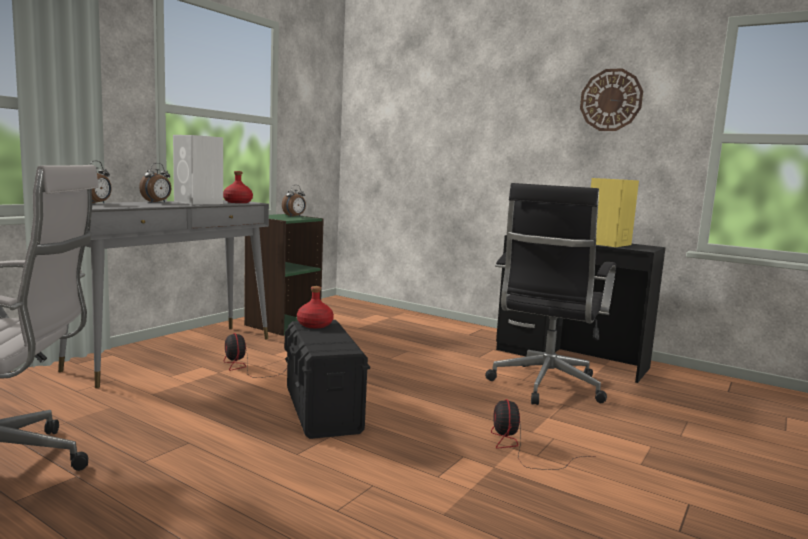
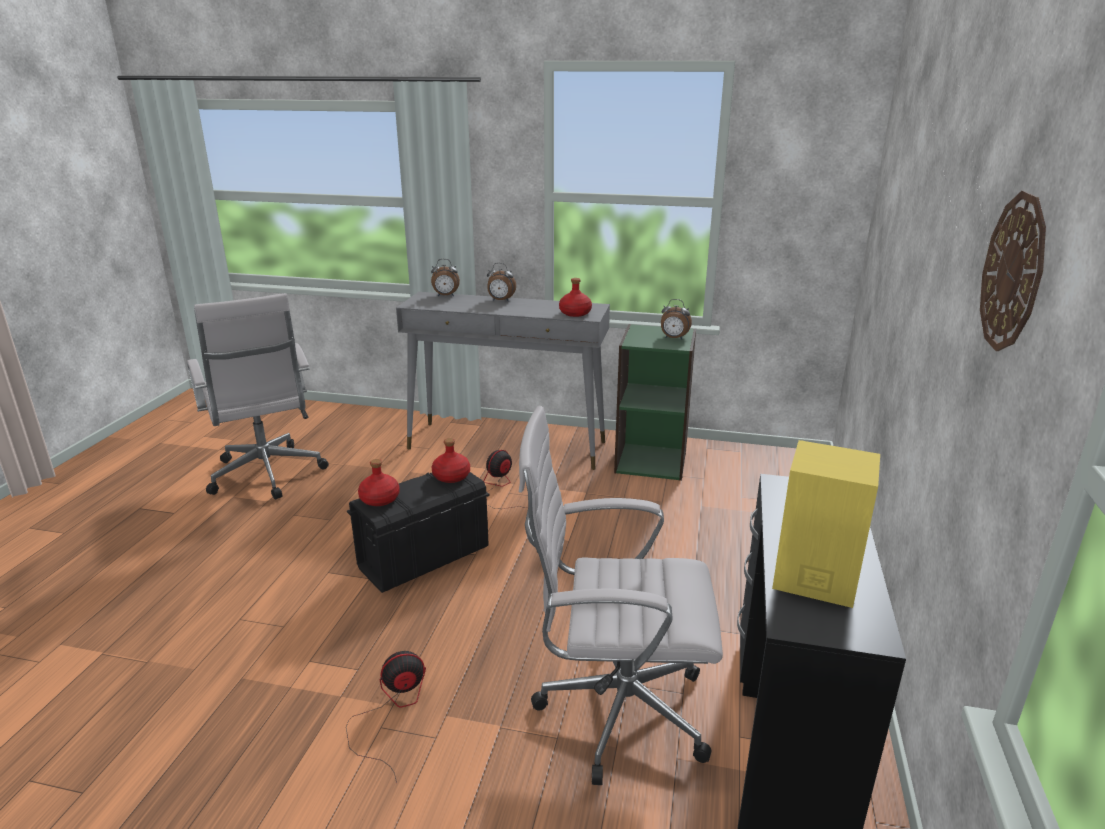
camera: 70 degrees right, 15 degrees up
(199, 202) = (533, 307): white speaker -> none
(323, 347) = (379, 499): none -> red bottle
(545, 387) = (614, 711): black office chair -> white office chair

